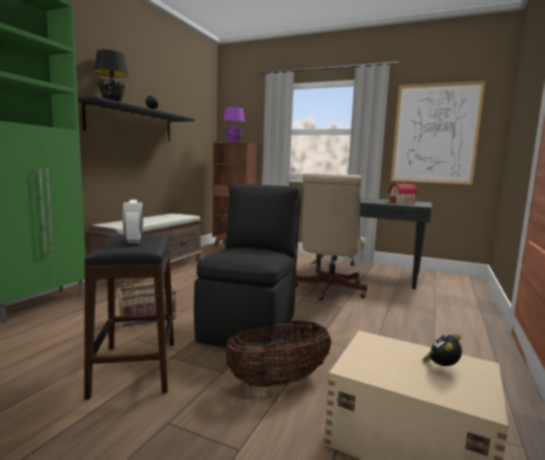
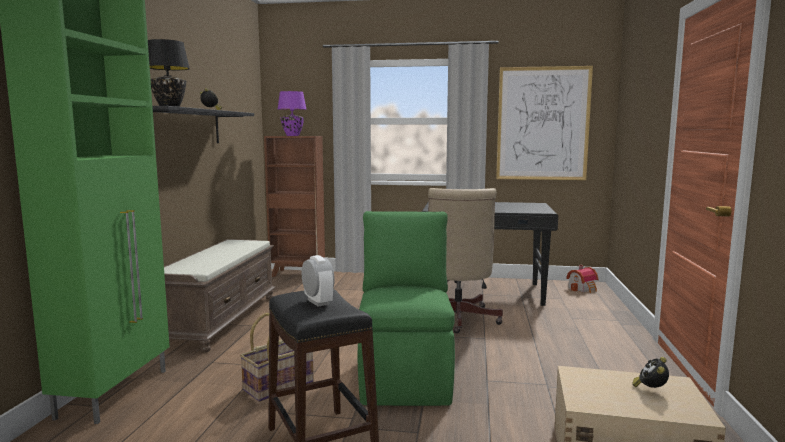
camera: 15 degrees left, 0 degrees up
(250, 326) = (405, 377): black chair -> green chair
(278, 381) = (480, 431): basket -> none
(403, 203) = (521, 208): toy house -> toy house (583, 289)

